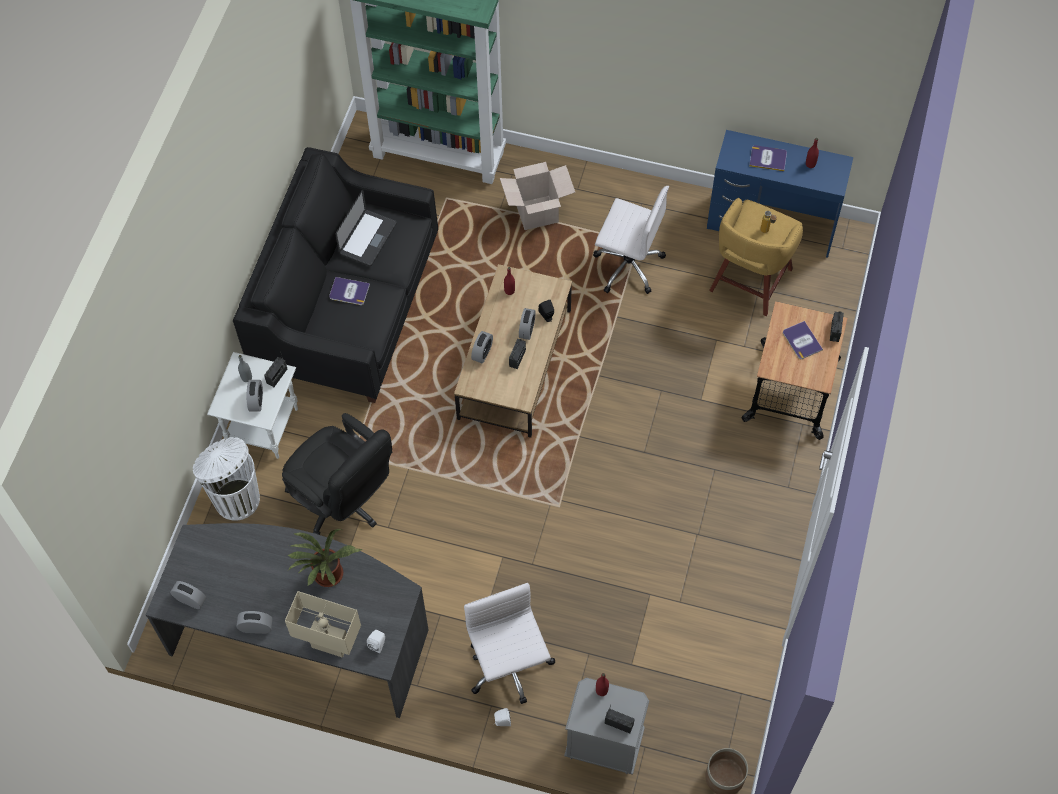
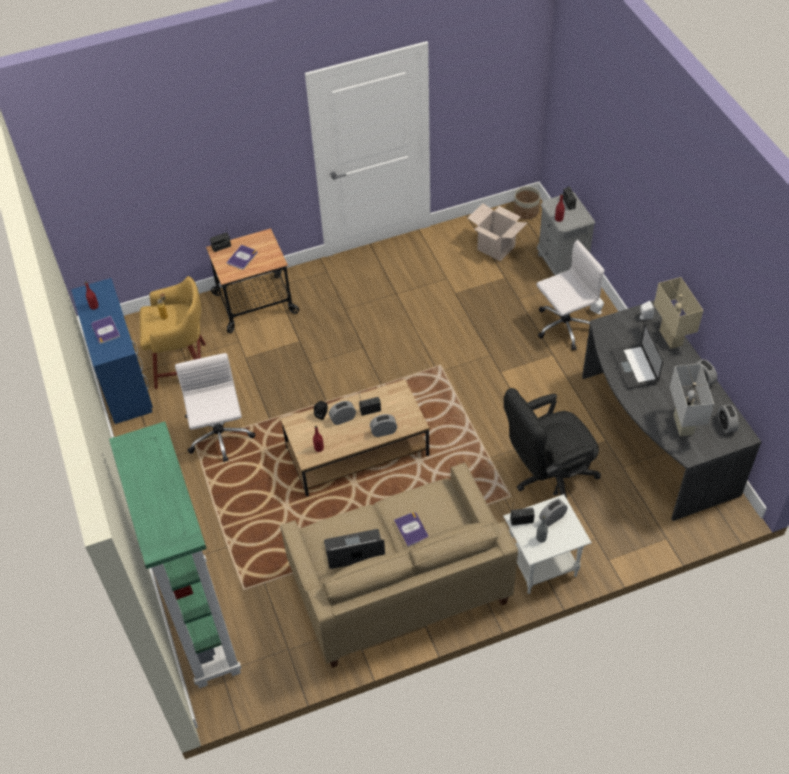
camera: 125 degrees left, 10 degrees down
(226, 562) = (683, 425): none -> white table lamp
(236, 498) = (607, 541): white trash can -> none
(328, 577) = (634, 367): potted plant -> laptop
(344, 502) = (547, 476): black office chair -> black office chair turned 120 degrees counterclockwise
(347, 307) = (399, 585): black sofa -> beige sofa
(509, 667) = (563, 327): white office chair -> white office chair turned 150 degrees counterclockwise
(537, 213) = (213, 520): cardboard box -> cardboard box (496, 248)

